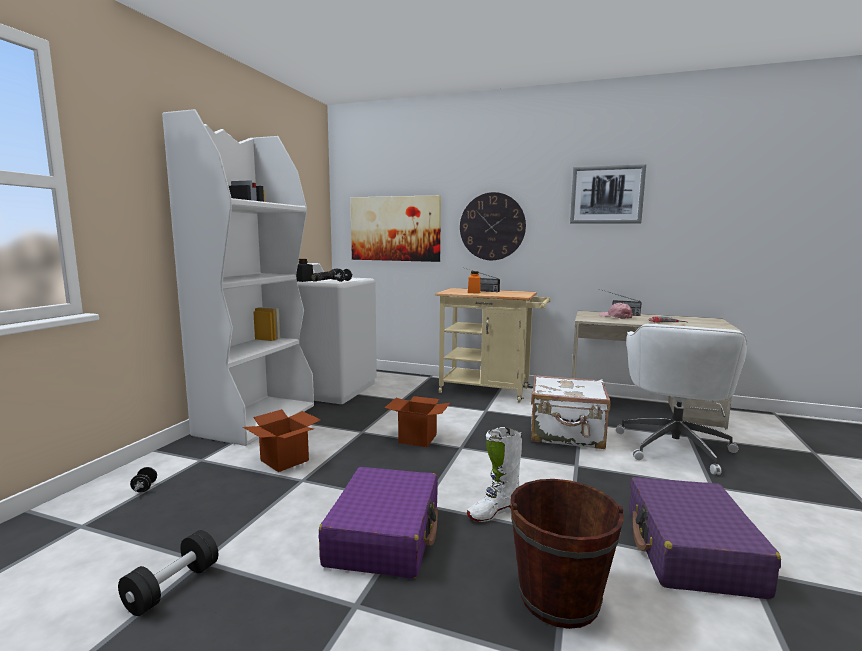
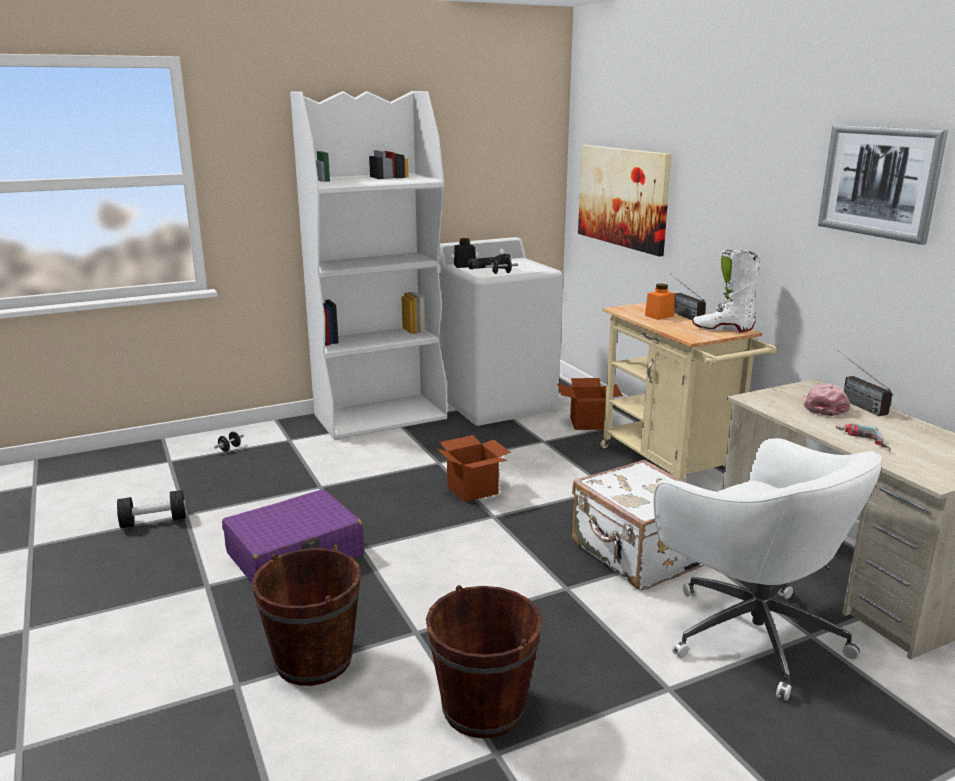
camera: 45 degrees right, 10 degrees up
(284, 460) = (336, 464): cardboard box -> cardboard box (587, 423)
(492, 226) = (724, 213): wall clock -> none
(493, 512) = (397, 583): white boot -> white boot (722, 329)
(674, 446) = (750, 633): white office chair -> white office chair turned 105 degrees counterclockwise
(691, 551) = (483, 708): purple suitcase -> brown bucket

